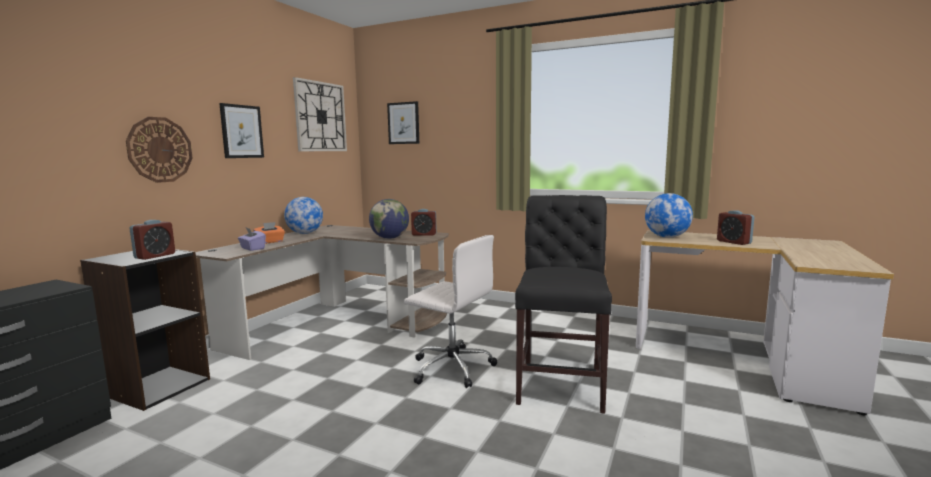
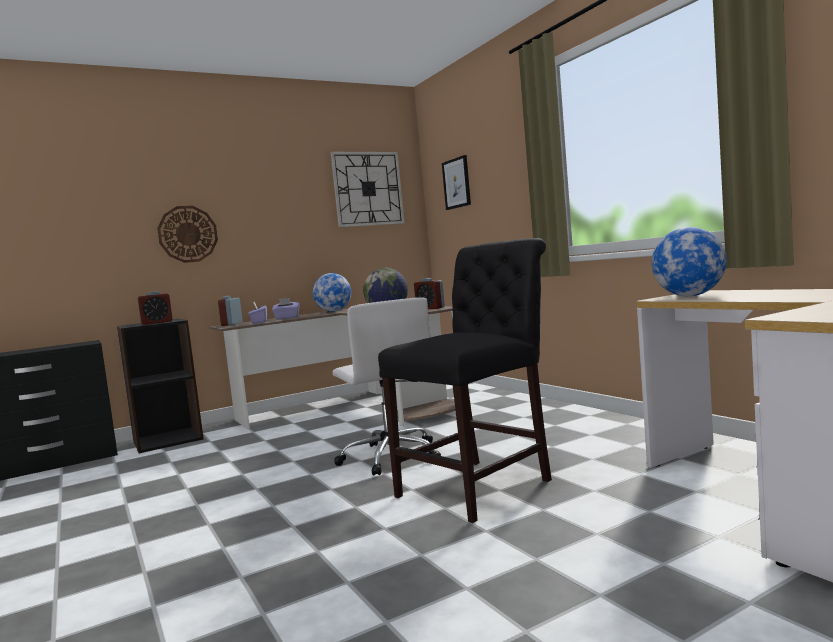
camera: 35 degrees right, 5 degrees down
(241, 131) = (270, 212): picture -> none
(270, 242) = (287, 318): orange tissue box -> purple tissue box
(733, 242) = (776, 297): alarm clock -> alarm clock (232, 324)

